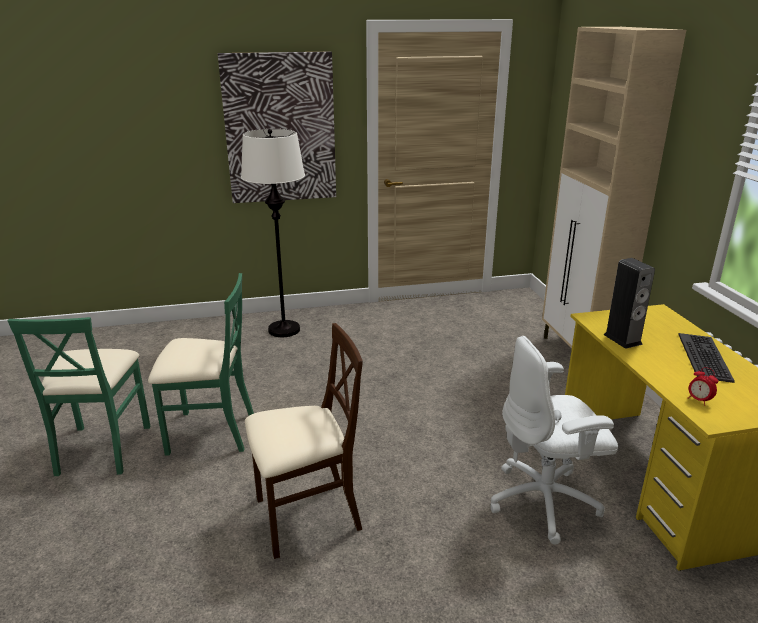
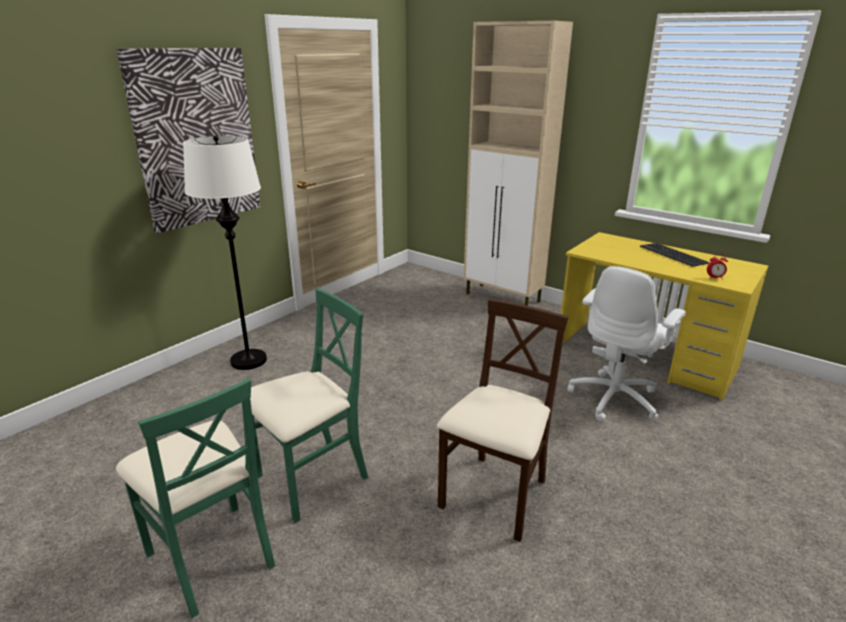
camera: 40 degrees left, 0 degrees up
(622, 339) = (620, 258): speaker -> none

